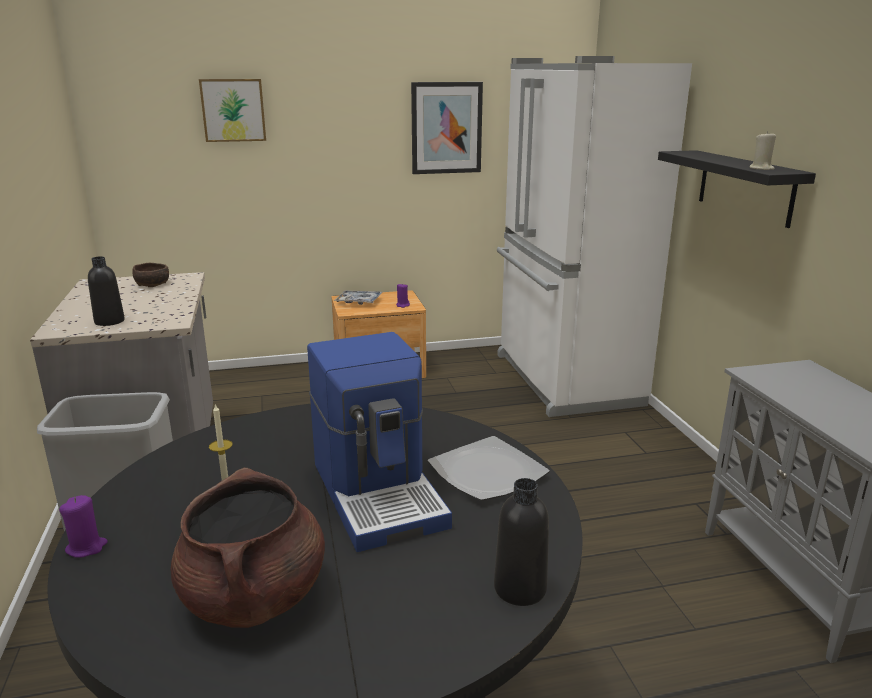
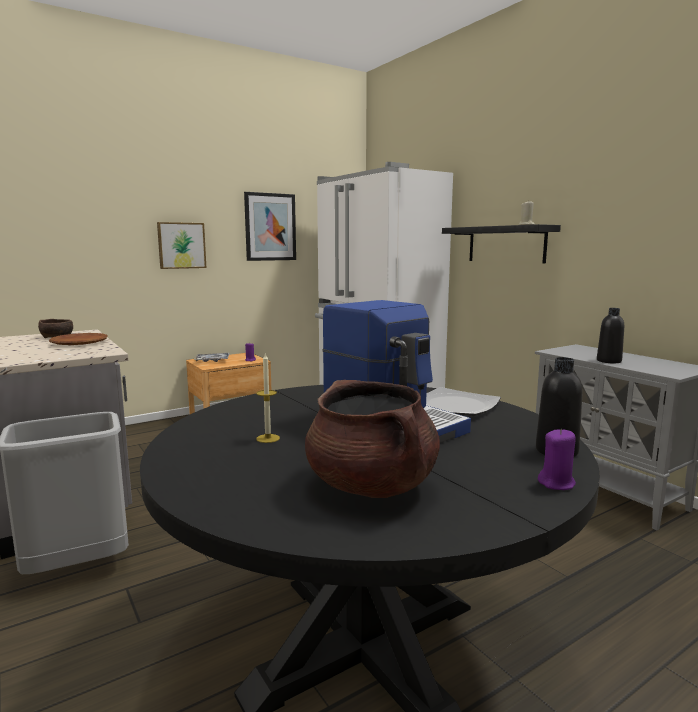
camera: 20 degrees left, 10 degrees down
(86, 547) = (178, 484): purple candle -> purple candle (556, 483)
(109, 321) = (43, 356): black bottle -> black bottle (609, 361)
(162, 299) = (79, 343): none -> brown plate
(233, 110) = (102, 205): picture -> picture (181, 245)

